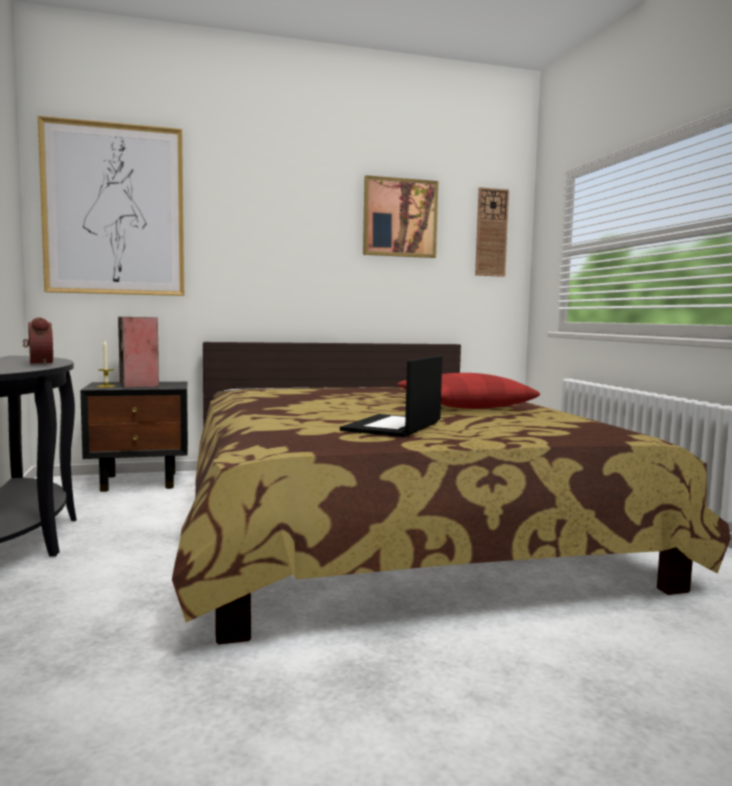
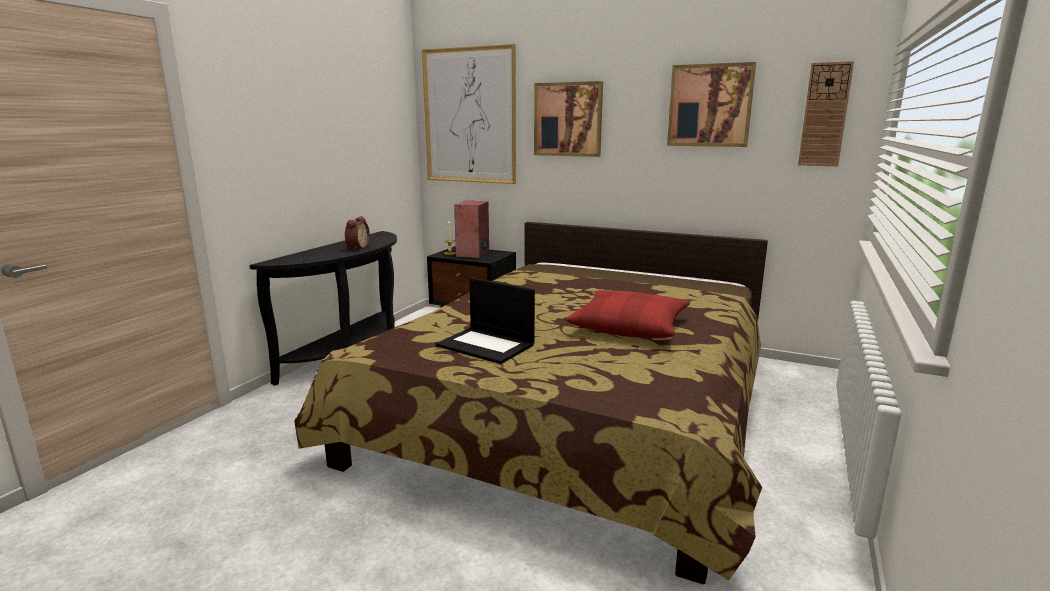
camera: 40 degrees right, 10 degrees up
(252, 222) = (568, 119): none -> picture
(393, 427) = (487, 345): laptop -> laptop turned 120 degrees counterclockwise

